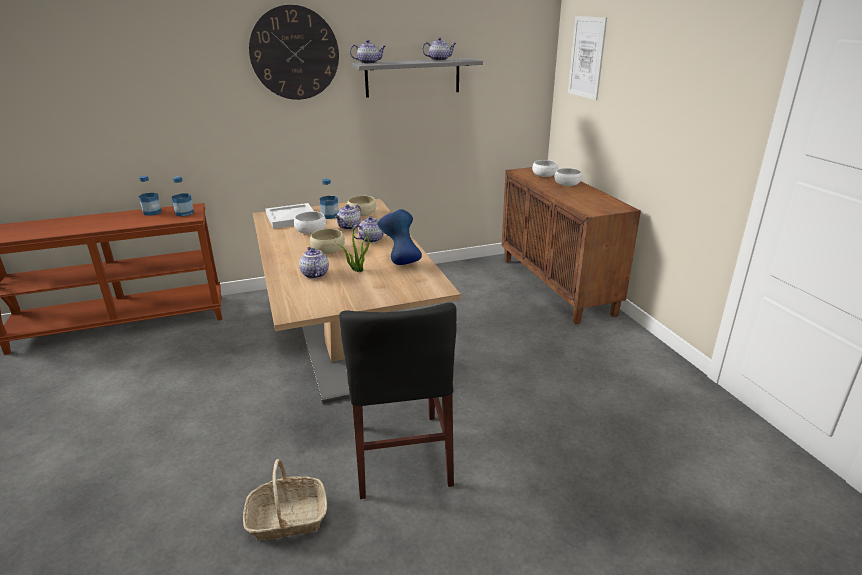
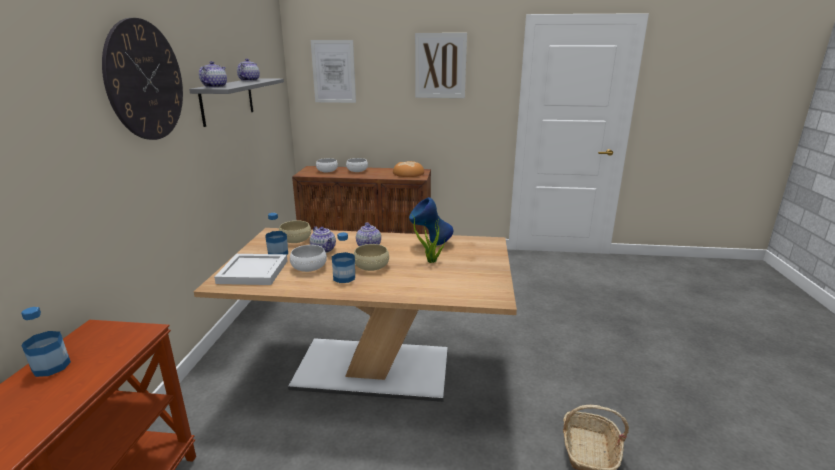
camera: 65 degrees left, 5 degrees down
(184, 213) = (112, 337): bottle -> bottle (344, 278)
(314, 274) = (423, 279): teapot -> none
(400, 453) = (531, 374): black chair -> none
(598, 204) = (408, 173): none -> bread
(681, 61) = (440, 66): none -> picture

